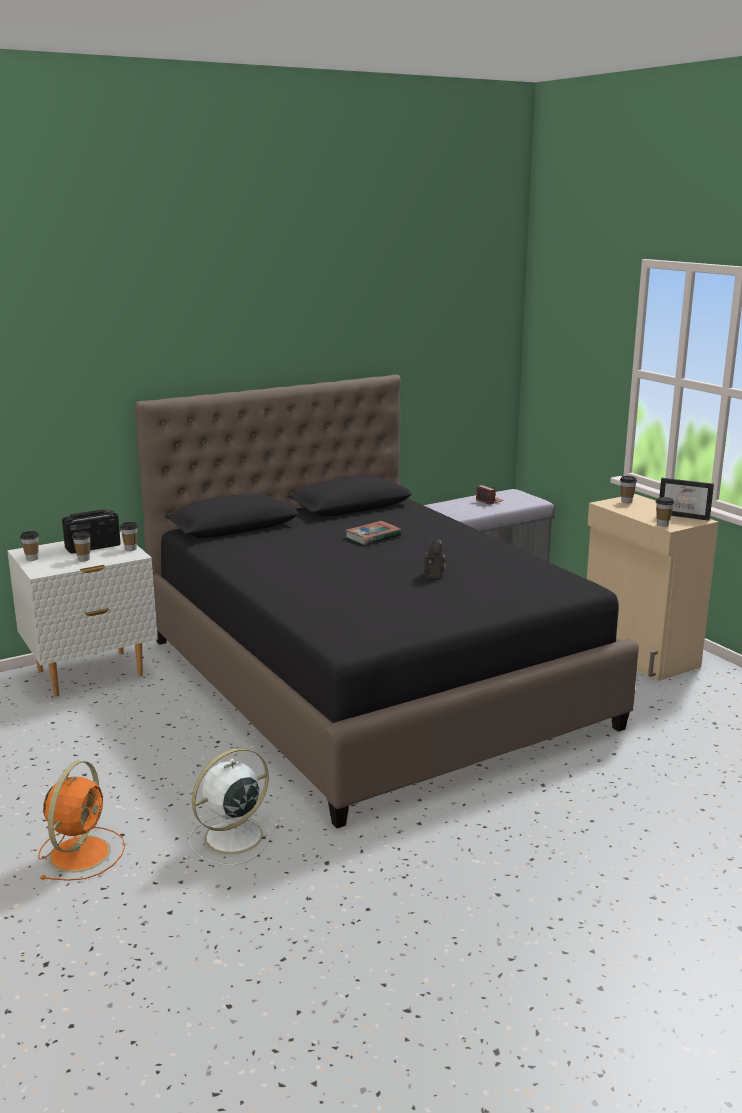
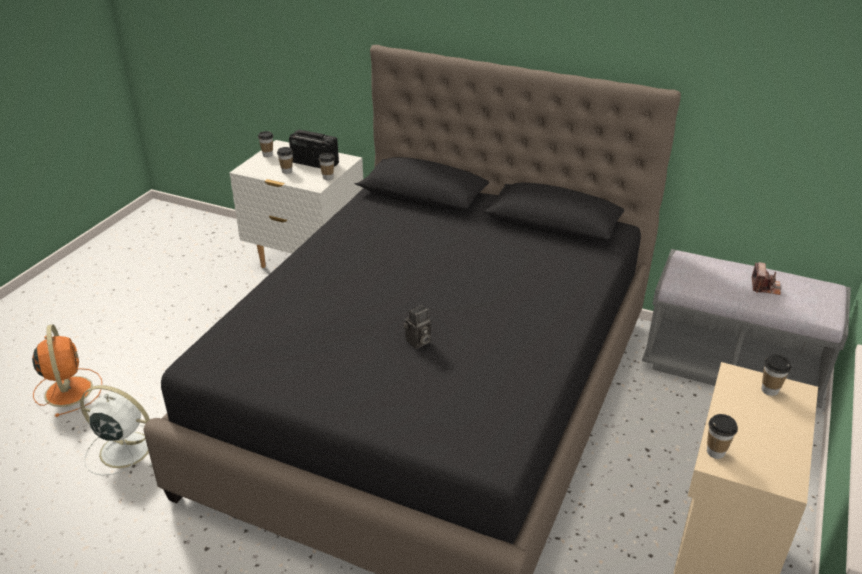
camera: 55 degrees right, 15 degrees up
(81, 852) = (68, 390): orange fan -> orange fan turned 90 degrees counterclockwise
(373, 537) = (484, 267): book -> none
(685, 515) = (785, 462): picture frame -> none

